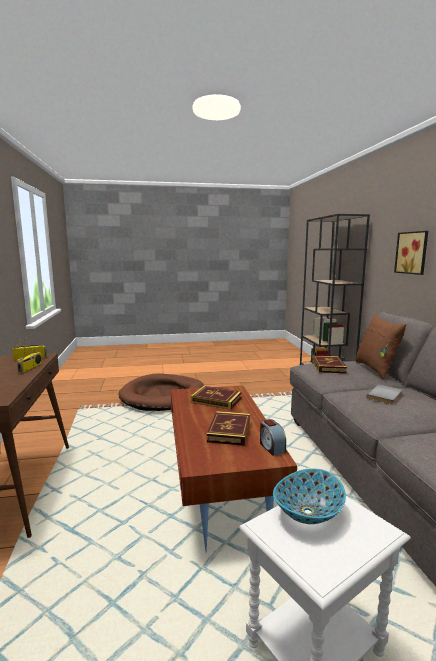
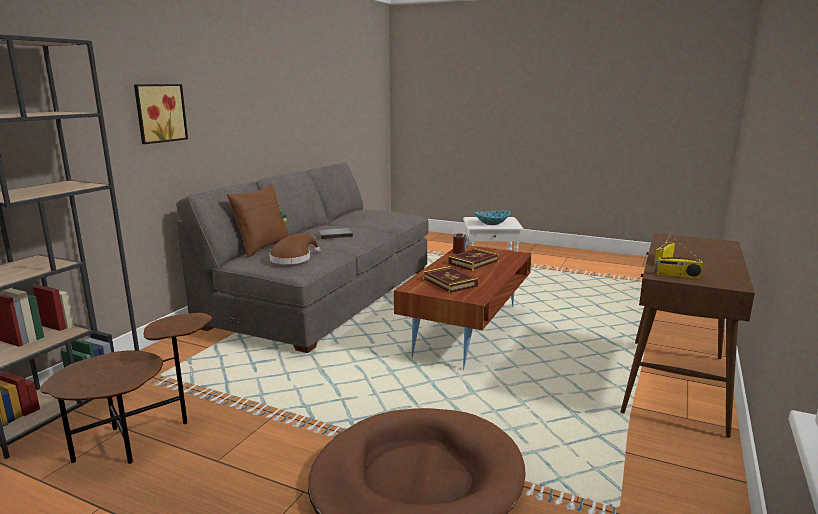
camera: 145 degrees left, 5 degrees up
(277, 379) = (138, 438): none -> brown side table
(328, 367) = (293, 259): book -> brown hat

